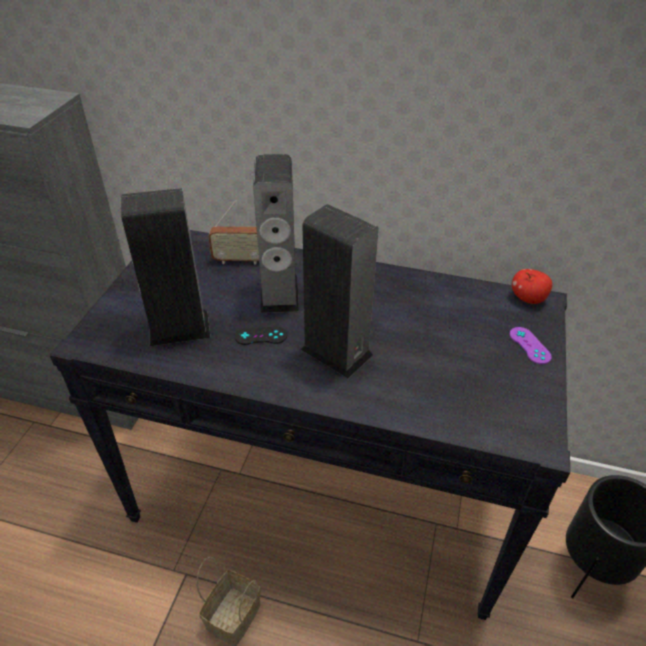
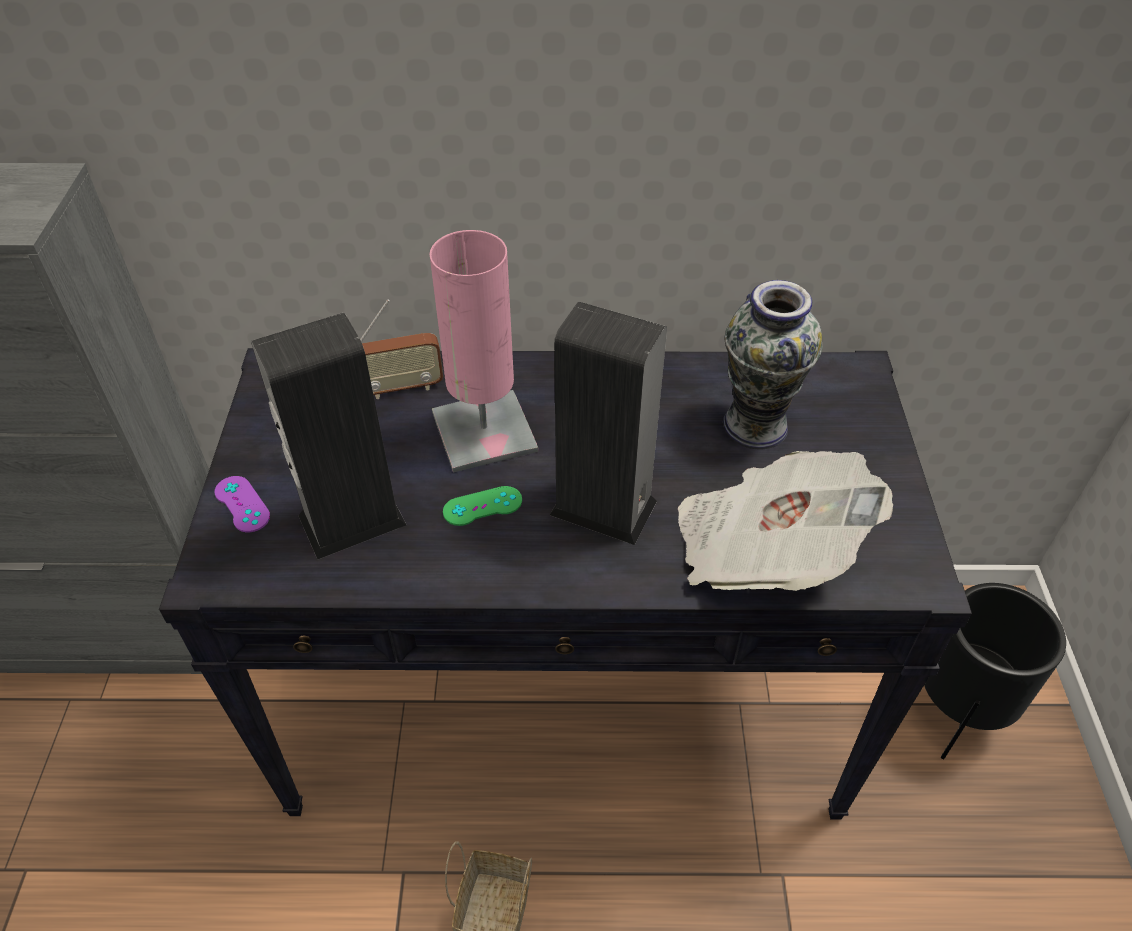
camera: 15 degrees left, 5 degrees up
(261, 336) = (482, 506): black game controller -> green game controller
(279, 294) = (484, 432): speaker -> pink table lamp
(434, 399) = (764, 550): none -> newspaper
(456, 322) = (754, 425): none -> vase
(528, 298) = (839, 369): apple -> none
(529, 345) = (864, 440): purple game controller -> purple game controller (242, 504)

